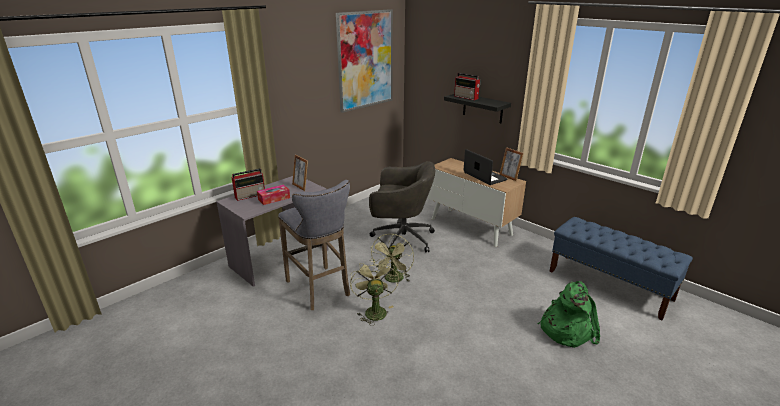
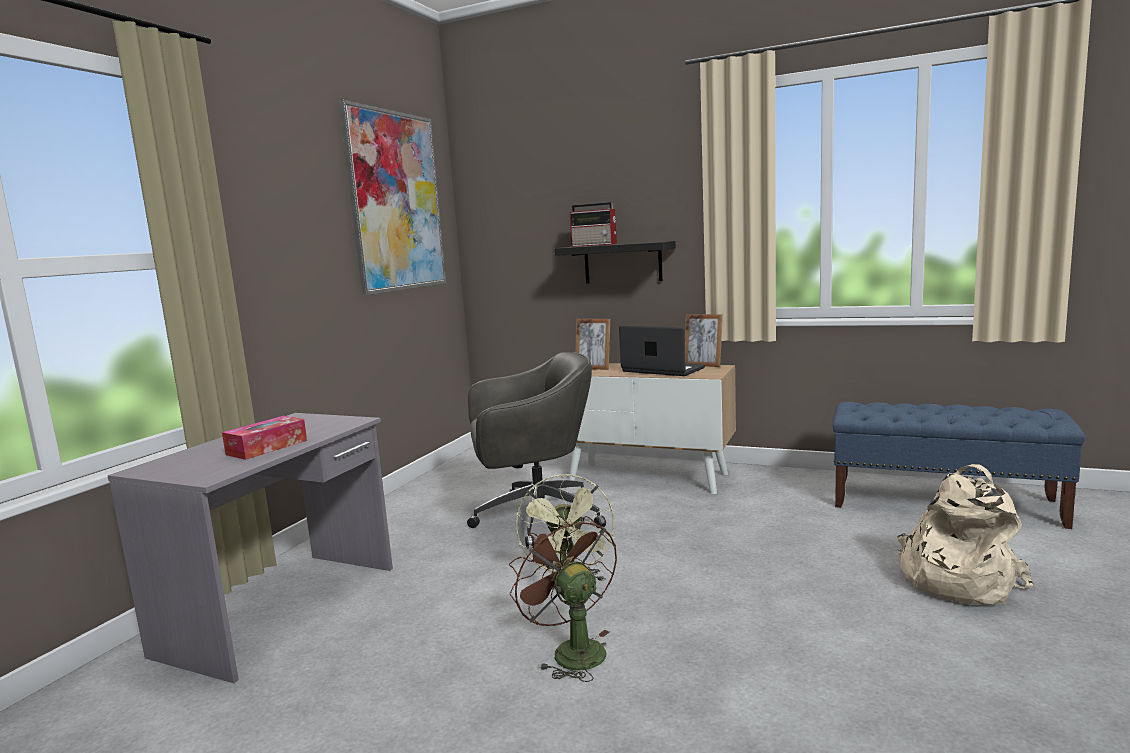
camera: 20 degrees left, 15 degrees down
(250, 195) = (201, 452): radio -> none
(301, 186) = (320, 424): picture frame -> picture frame (593, 368)
(320, 289) = (416, 644): grey stool -> none
(374, 310) = (571, 650): green fan -> brown fan
(566, 328) = (954, 579): green backpack -> beige backpack

